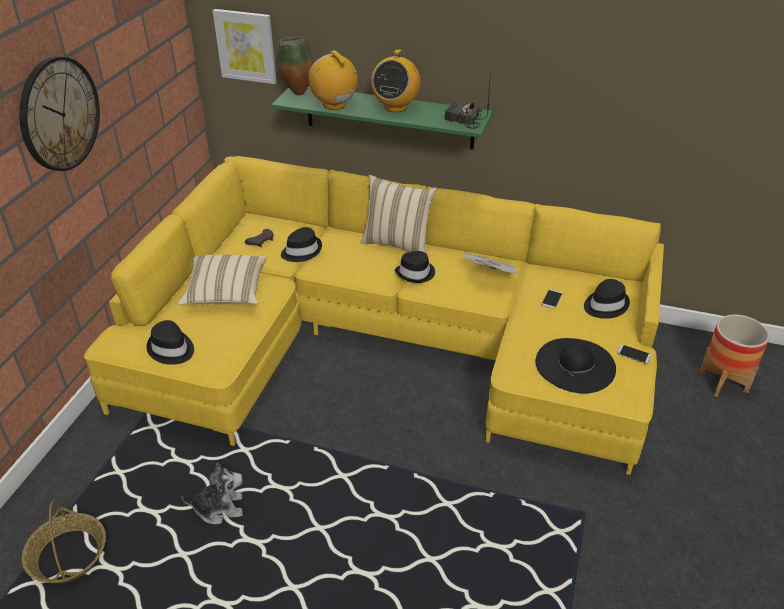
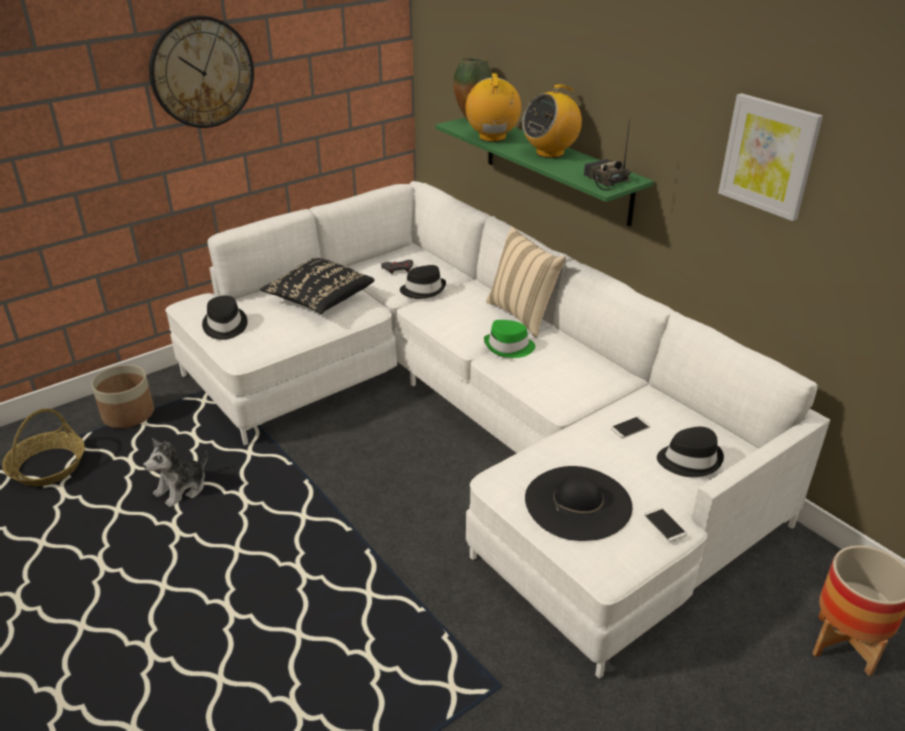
camera: 35 degrees right, 5 degrees down
(92, 471) = (128, 414): none -> planter
(219, 507) = (182, 489): plush toy -> plush toy turned 105 degrees clockwise
(226, 292) = (319, 300): beige pillow -> black pillow
(246, 46) = (449, 65): picture -> picture (769, 156)
(385, 343) = (469, 420): yellow sofa -> white sofa
(416, 273) = (509, 347): black hat -> green hat
(492, 276) = (588, 380): newspaper -> none

